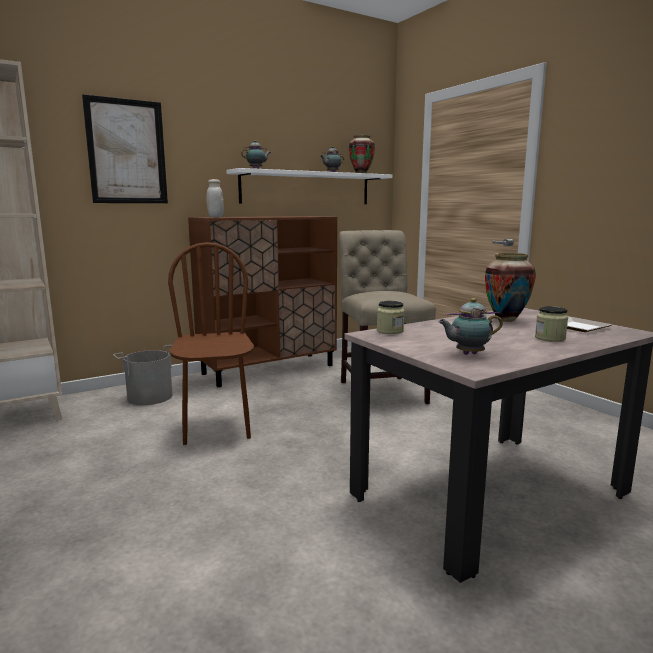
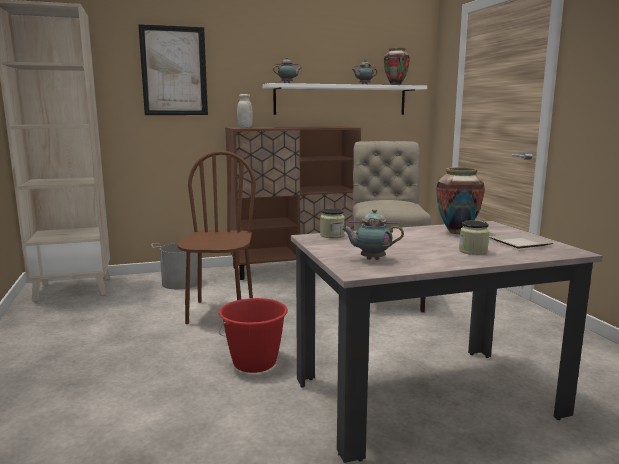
camera: 15 degrees right, 0 degrees up
(291, 481) = (255, 363): none -> red bucket

